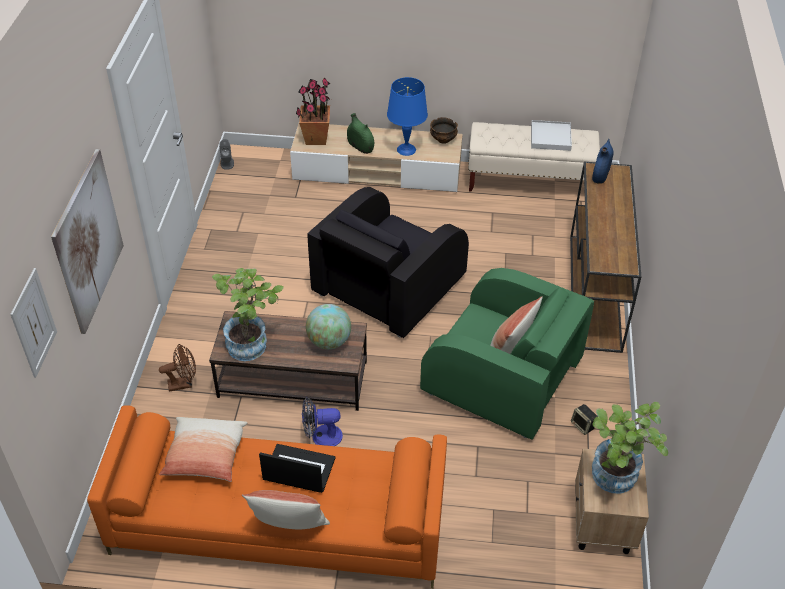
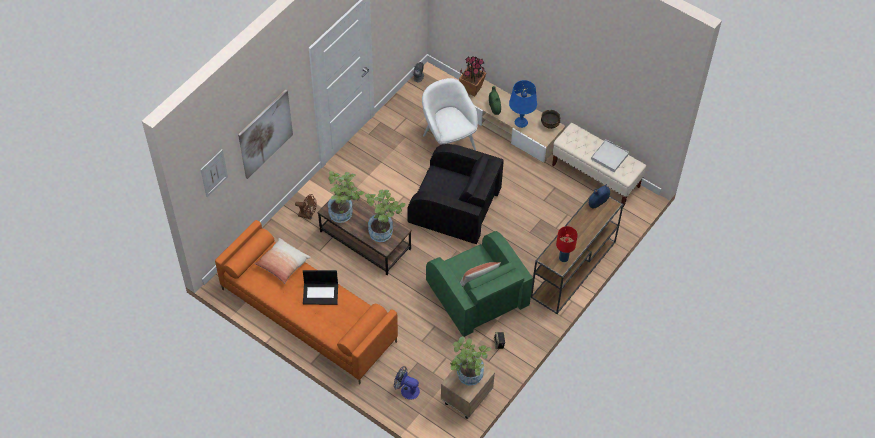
camera: 30 degrees right, 10 degrees up
(290, 527) = (299, 319): pillow -> none
(298, 469) = (321, 293): laptop -> laptop turned 135 degrees clockwise
(319, 216) = (448, 141): none -> white armchair
(321, 436) = (358, 280): fan -> fan (406, 390)
(329, 341) = (384, 231): globe -> potted plant
(388, 286) = (455, 208): black armchair -> black armchair turned 135 degrees counterclockwise
(620, 254) = (563, 258): none -> red table lamp

